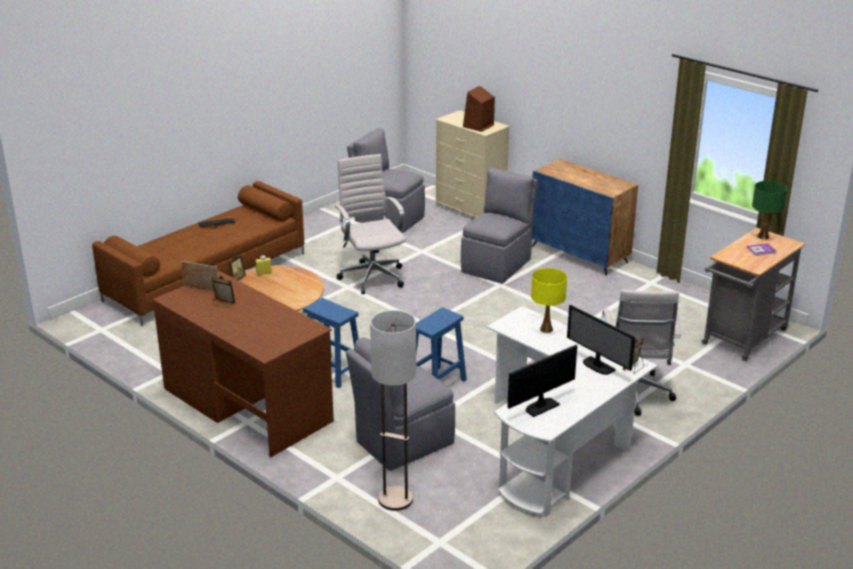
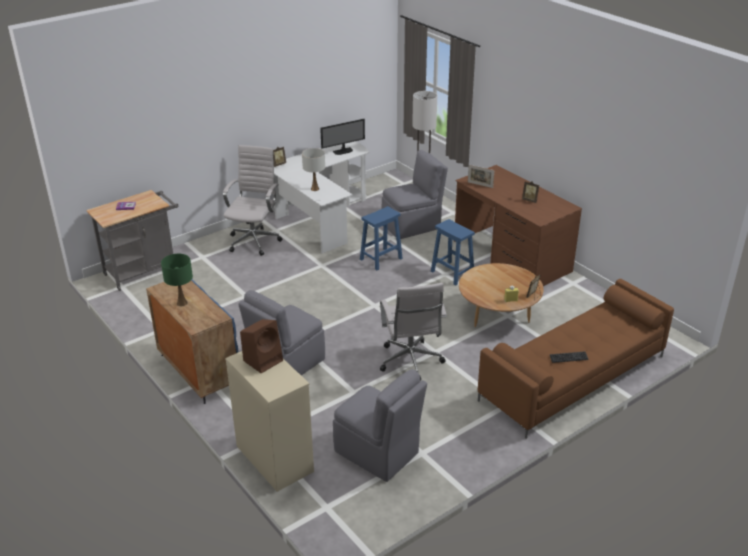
camera: 170 degrees left, 5 degrees up
(201, 289) = (549, 212): picture frame -> picture frame (480, 185)
(546, 329) = (314, 189): yellow table lamp -> white table lamp
(597, 366) = (298, 167): monitor -> none
(763, 236) = (109, 217): green table lamp -> green table lamp (182, 303)

